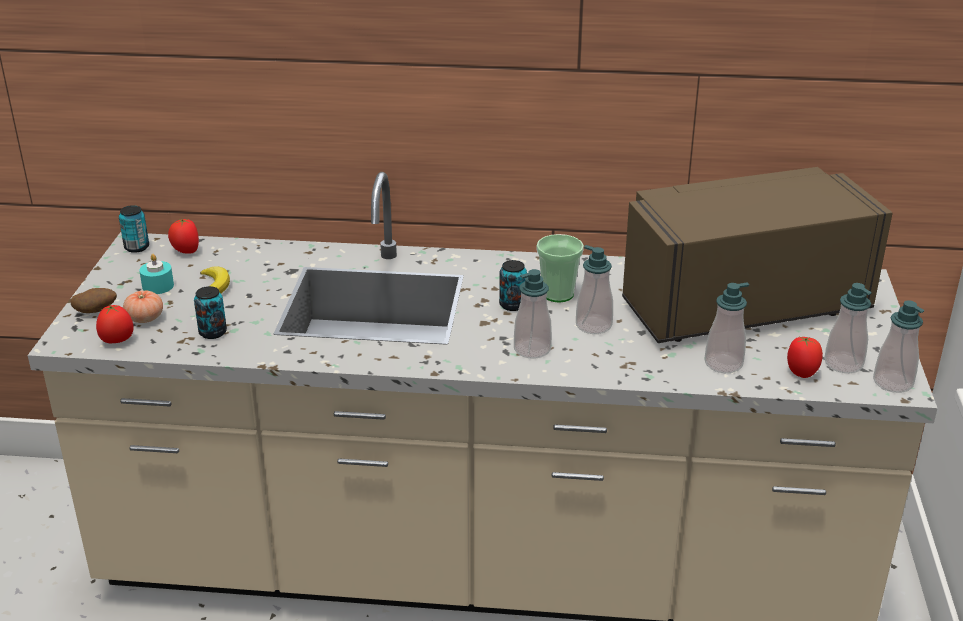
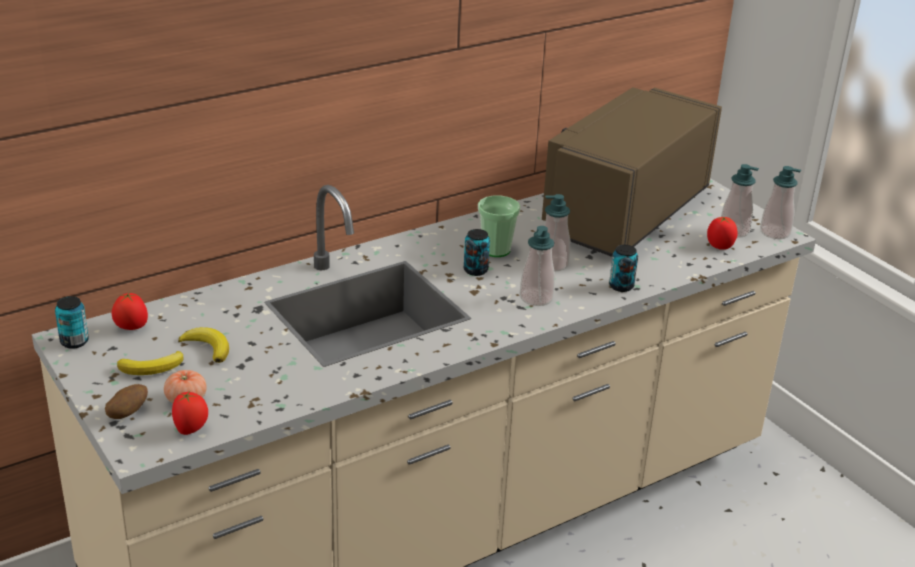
camera: 40 degrees left, 0 degrees up
(158, 286) = (153, 368): turquoise candle -> banana
(212, 332) = (269, 386): can -> can (621, 286)
(723, 364) = (668, 259): soap dispenser -> none

